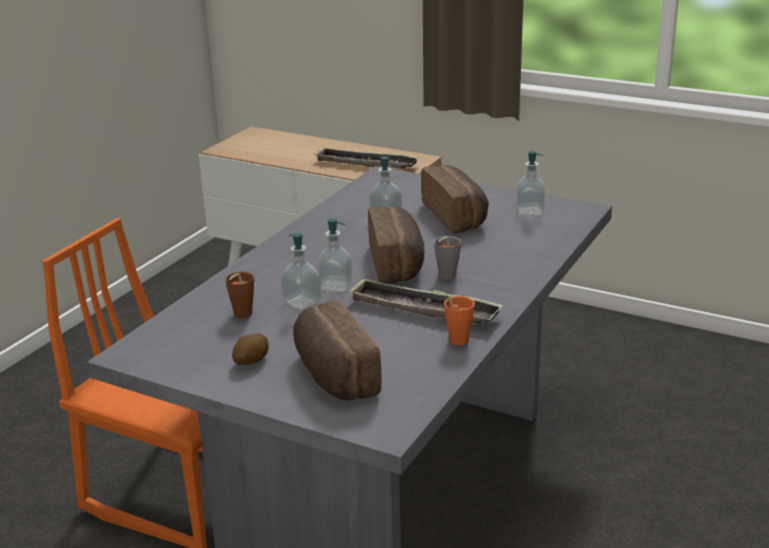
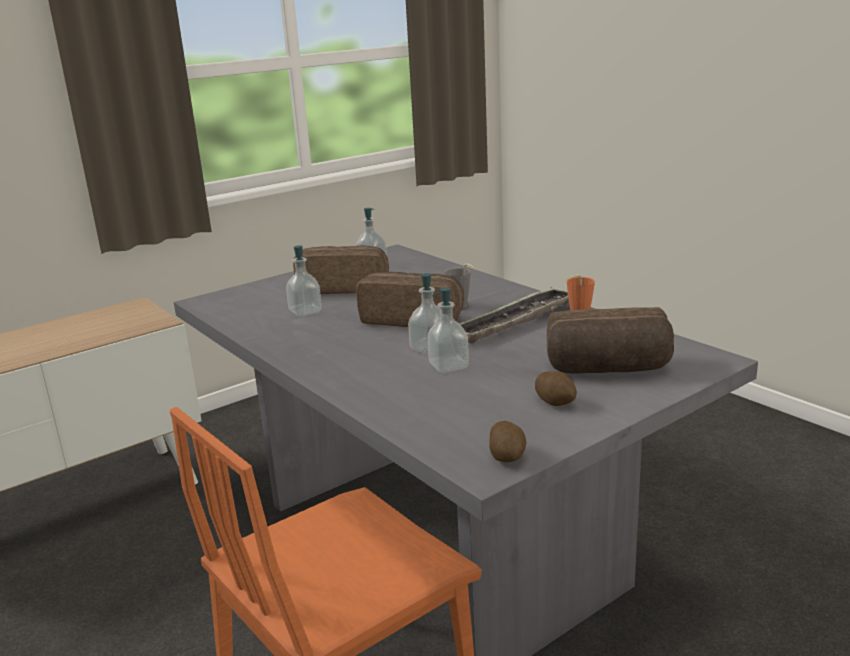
camera: 65 degrees left, 5 degrees down
(149, 358) = (507, 456): none -> potato
(240, 315) = (449, 397): brown cup -> none
(366, 164) = (99, 327): tray -> none

